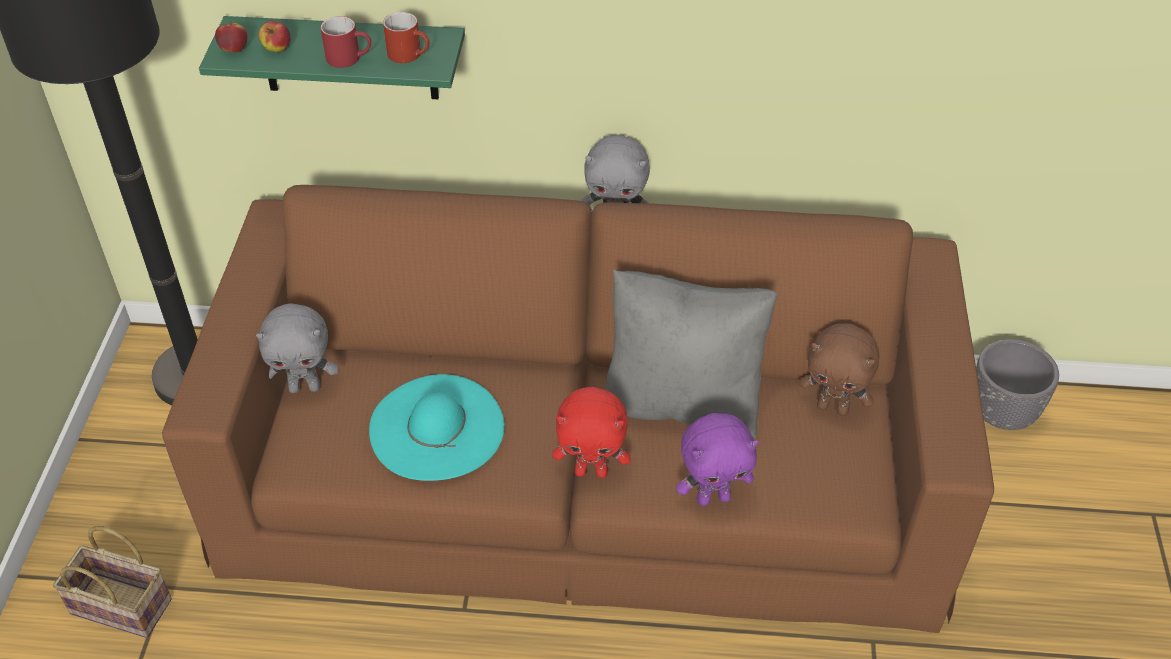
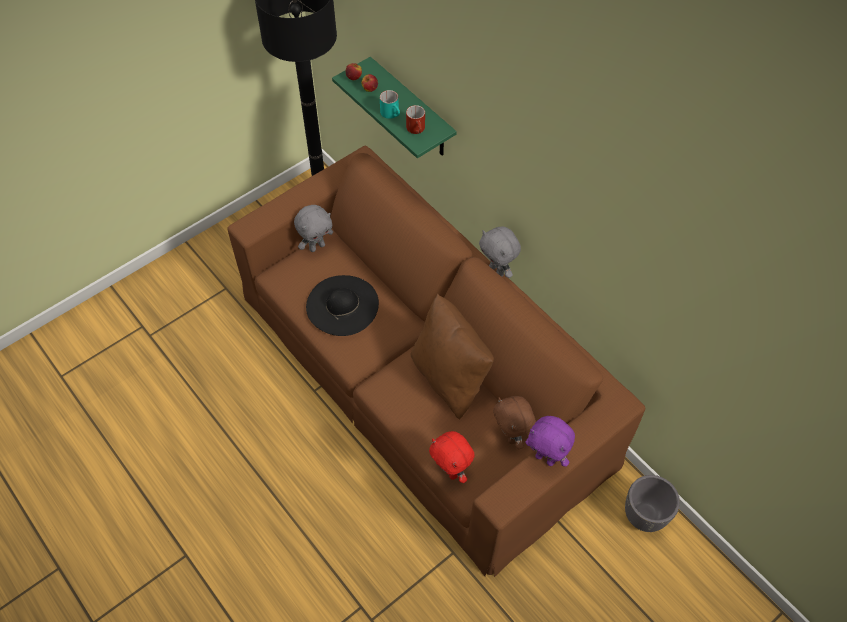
camera: 45 degrees right, 10 degrees up
(124, 605) = (206, 283): basket -> none
(305, 387) = (317, 246): grey plush toy -> grey plush toy turned 75 degrees counterclockwise
(350, 58) = (392, 114): red mug -> turquoise mug
(436, 427) = (342, 305): turquoise hat -> black hat
(592, 471) = (381, 375): red plush toy -> red plush toy (450, 471)
(682, 402) = (449, 377): grey pillow -> brown pillow
(713, 497) = (412, 428): purple plush toy -> purple plush toy (546, 458)

